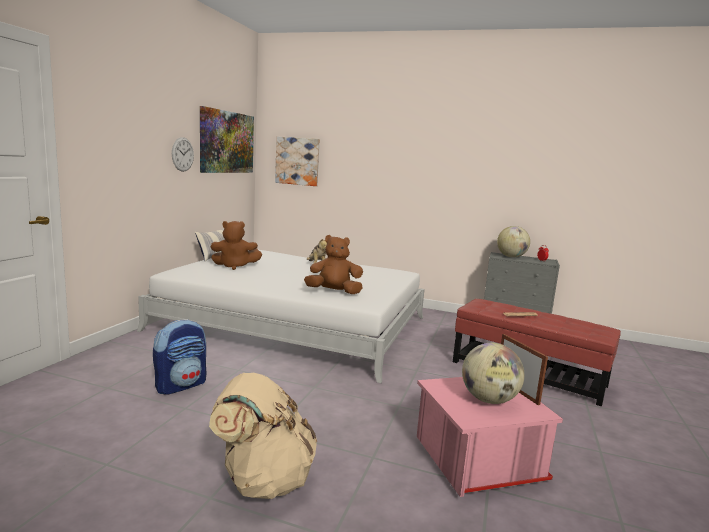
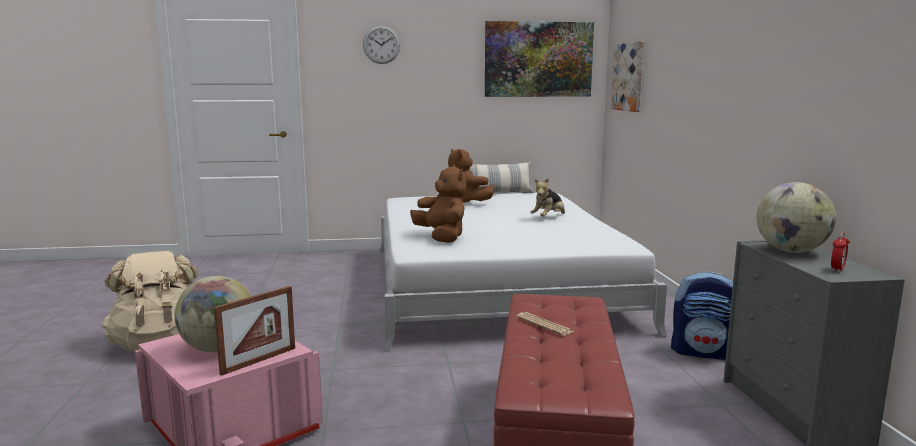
camera: 65 degrees right, 0 degrees up
(181, 385) = (293, 287): backpack -> backpack (703, 352)
(182, 154) = (455, 77): wall clock -> wall clock (381, 44)

